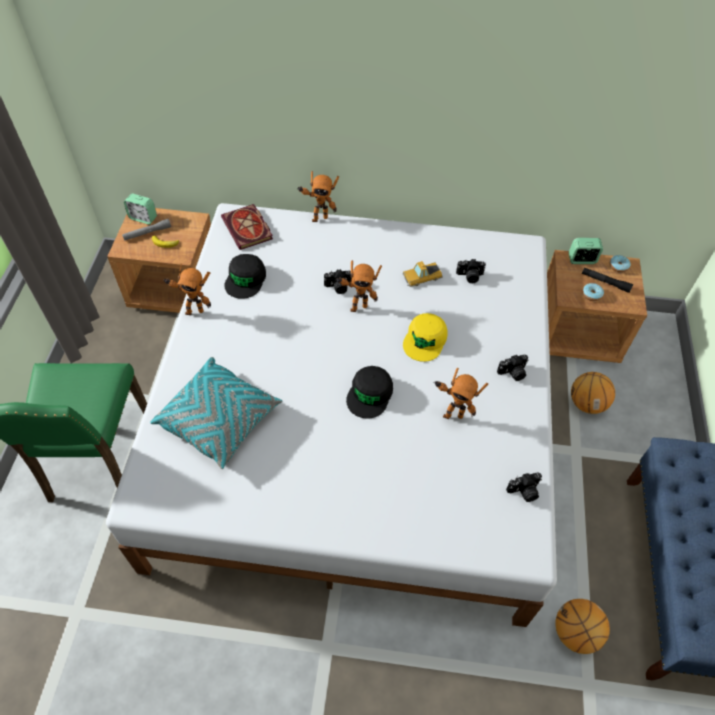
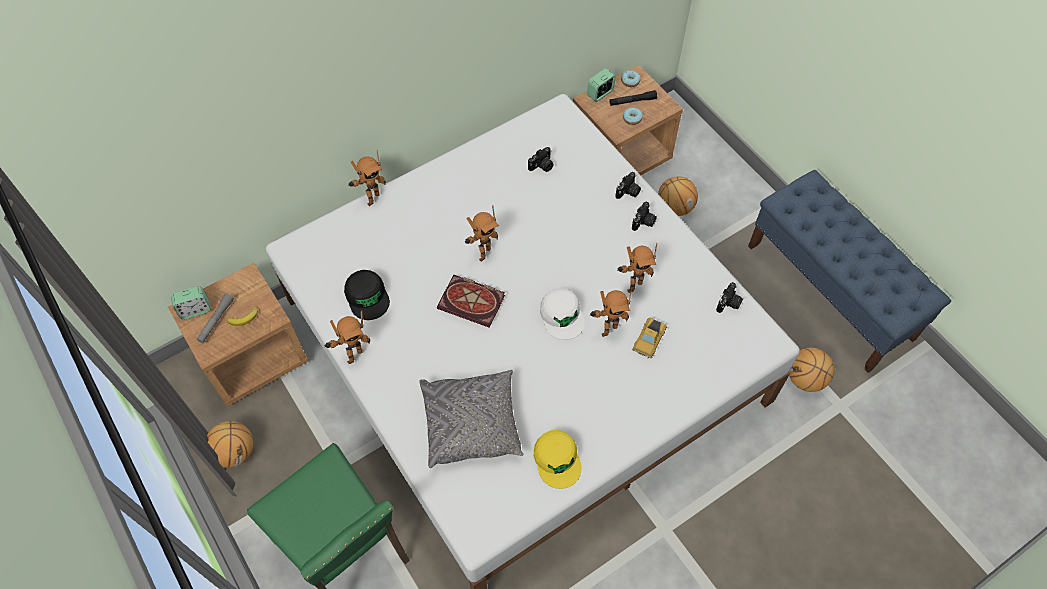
camera: 40 degrees left, 5 degrees up
(103, 340) = (235, 452): none -> basketball
(220, 420) = (471, 423): turquoise pillow -> grey pillow
(248, 229) = (321, 251): book -> book (473, 302)
(338, 287) = (450, 248): camera -> camera (628, 192)
(370, 394) = (562, 316): black cap -> white cap
(396, 431) = (607, 329): none -> toy robot
(421, 276) = (506, 192): toy car -> toy car (648, 339)
(425, 340) = (559, 243): yellow cap -> yellow cap (557, 459)

